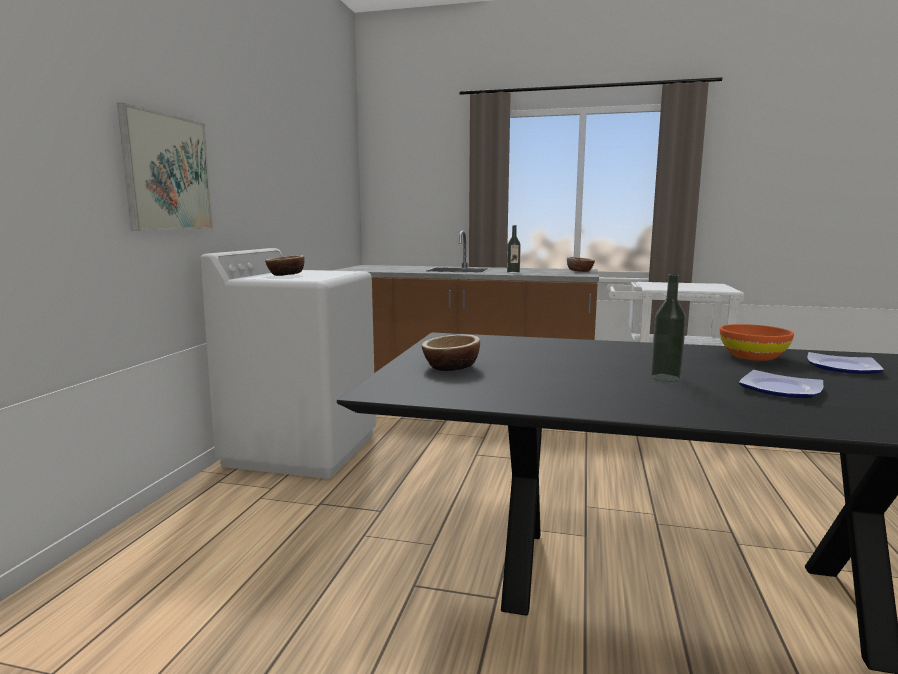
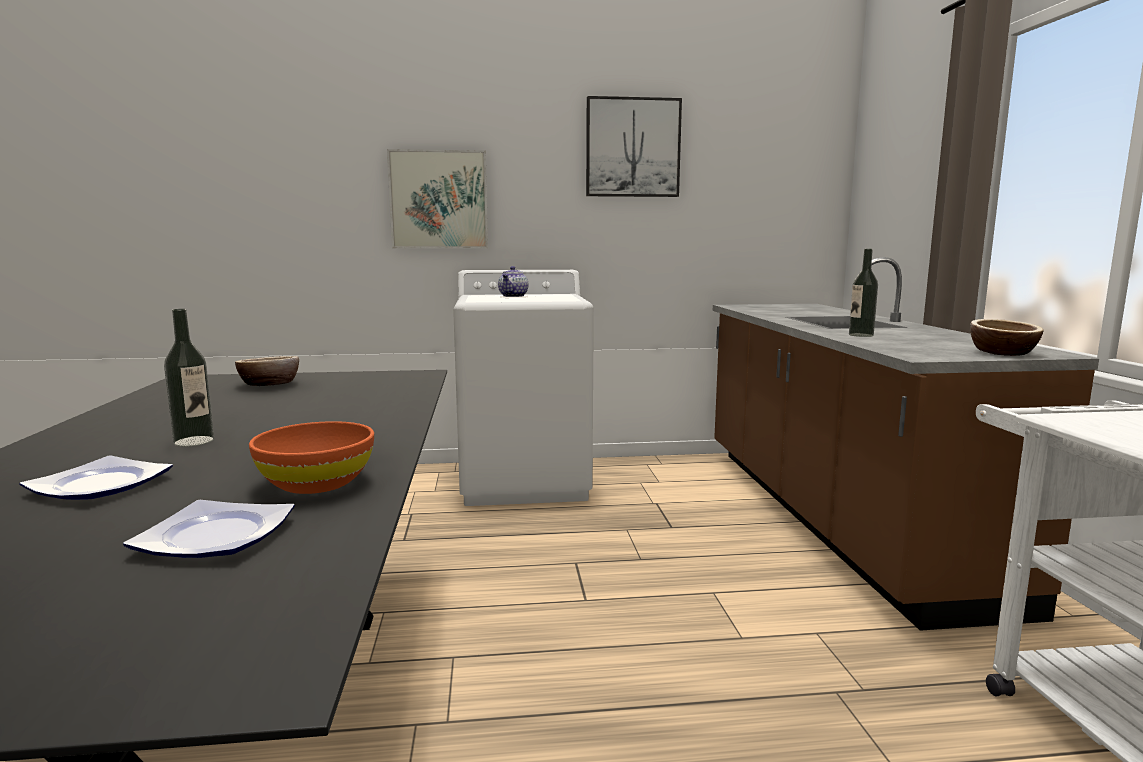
camera: 70 degrees right, 0 degrees up
(282, 140) = (632, 148): none -> picture
(286, 275) = (513, 296): bowl -> teapot

